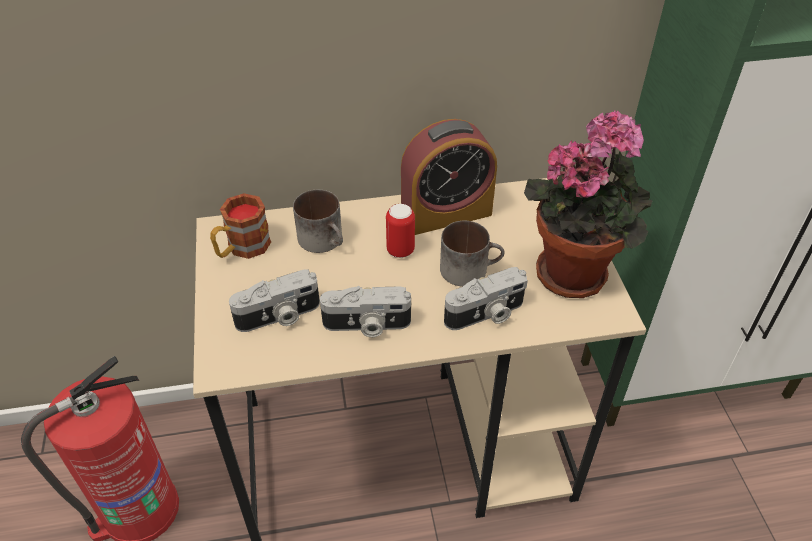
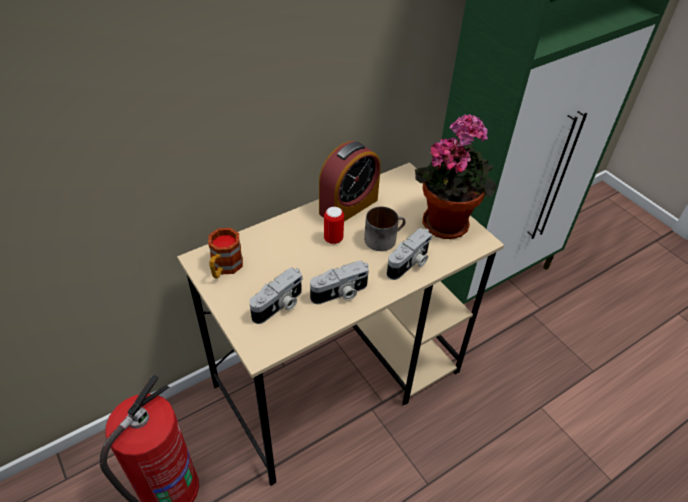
camera: 25 degrees left, 0 degrees up
(325, 240) = (279, 246): mug -> none

